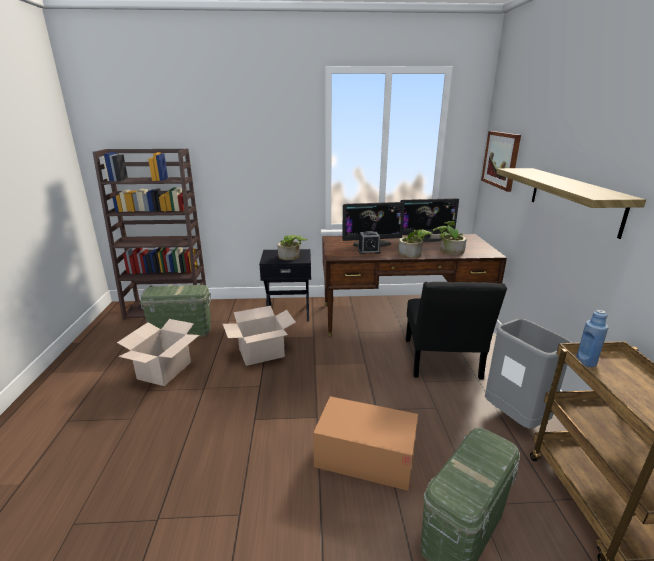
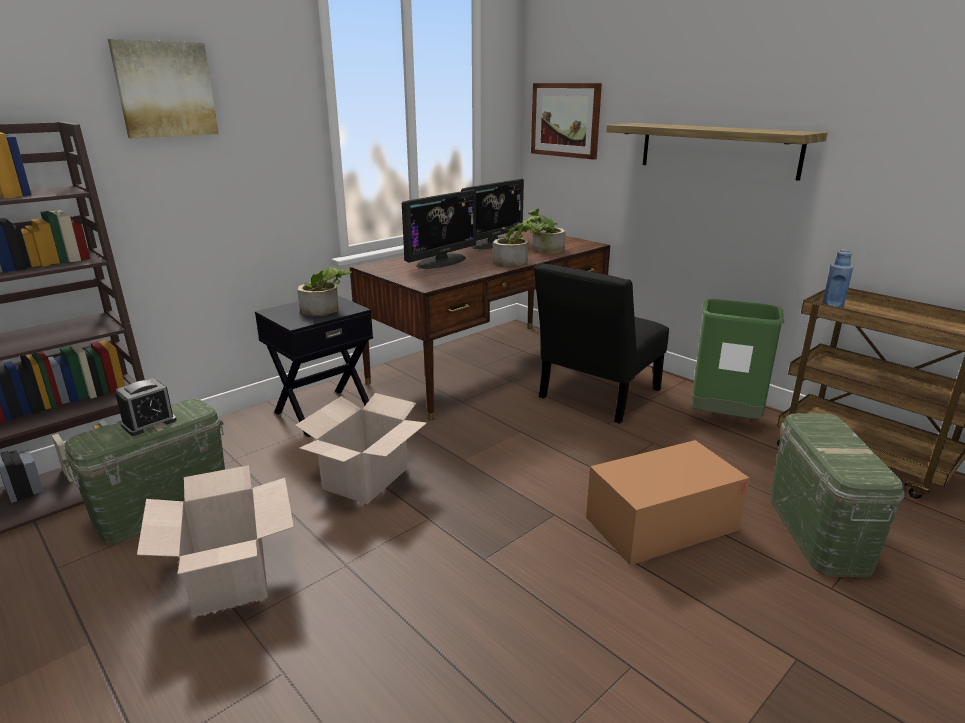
camera: 40 degrees left, 0 degrees up
(236, 134) = (165, 89): none -> picture
(369, 251) = (456, 270): alarm clock -> alarm clock (149, 423)
(442, 362) = (596, 396): black chair -> black chair turned 75 degrees clockwise
(515, 418) = (724, 420): grey trash can -> green trash can

